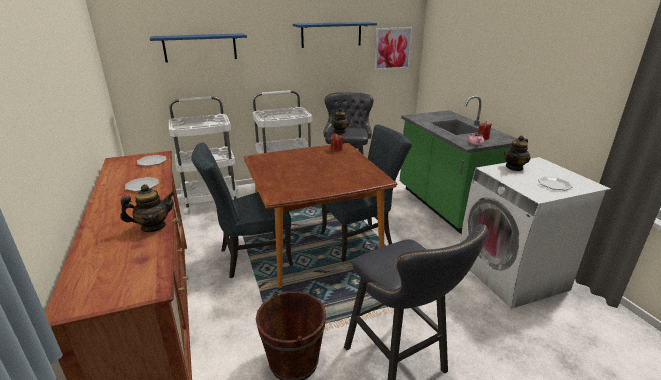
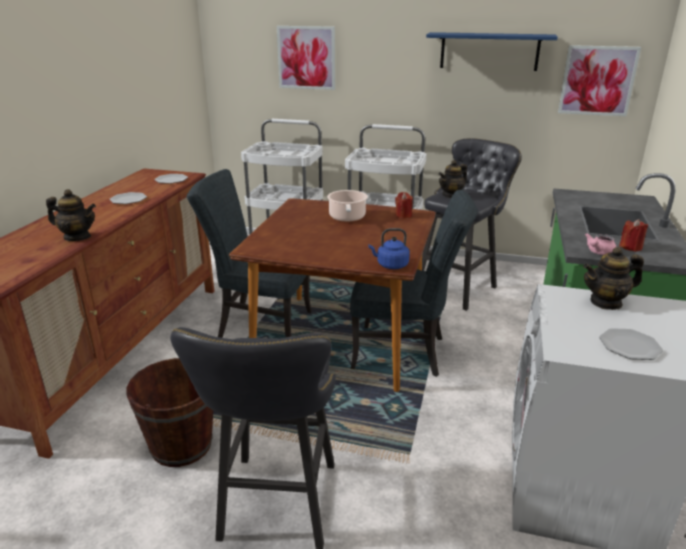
camera: 35 degrees right, 0 degrees up
(200, 47) = (306, 57): blue shelf -> picture
(306, 159) = (347, 218): none -> cooking pot
(378, 181) = (390, 265): none -> blue kettle

